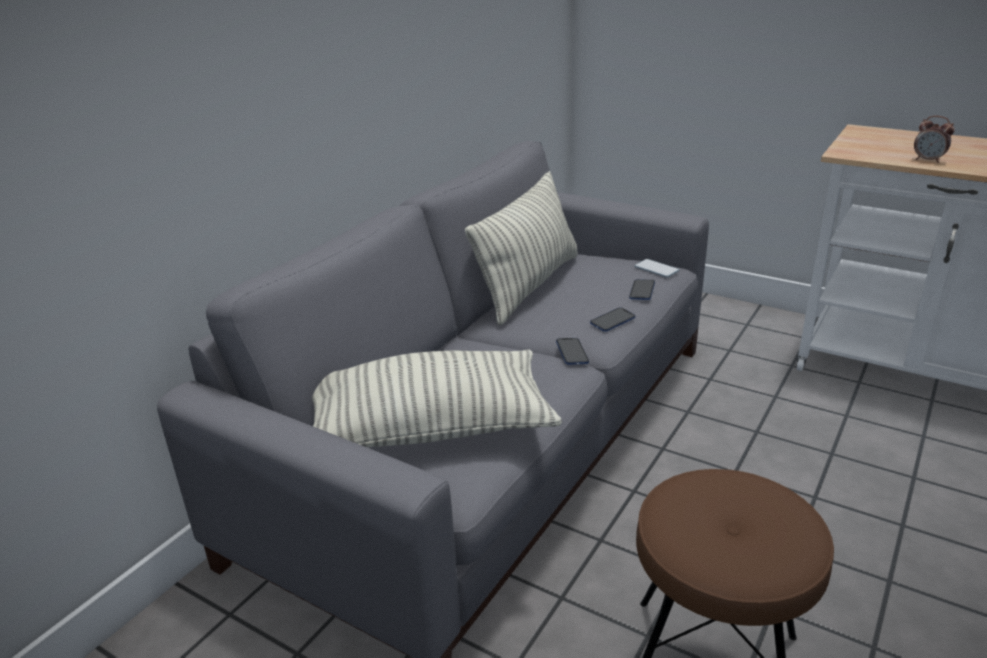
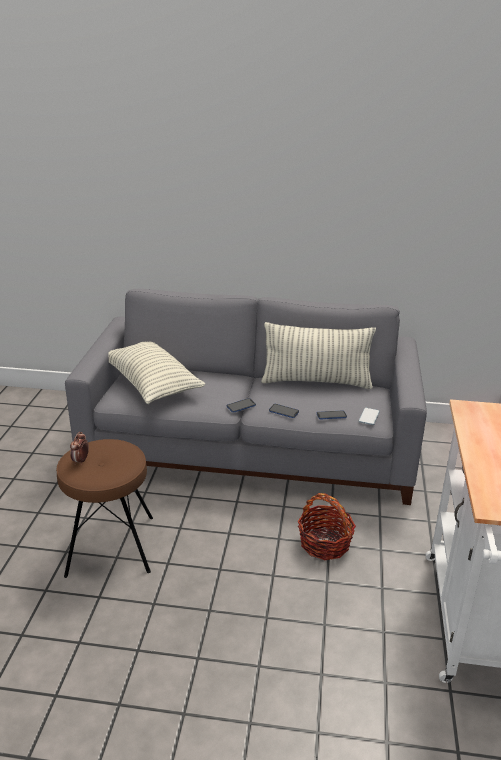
camera: 65 degrees right, 0 degrees up
(755, 434) = (325, 543): none -> basket
(928, 160) = (483, 442): alarm clock -> alarm clock (81, 461)

